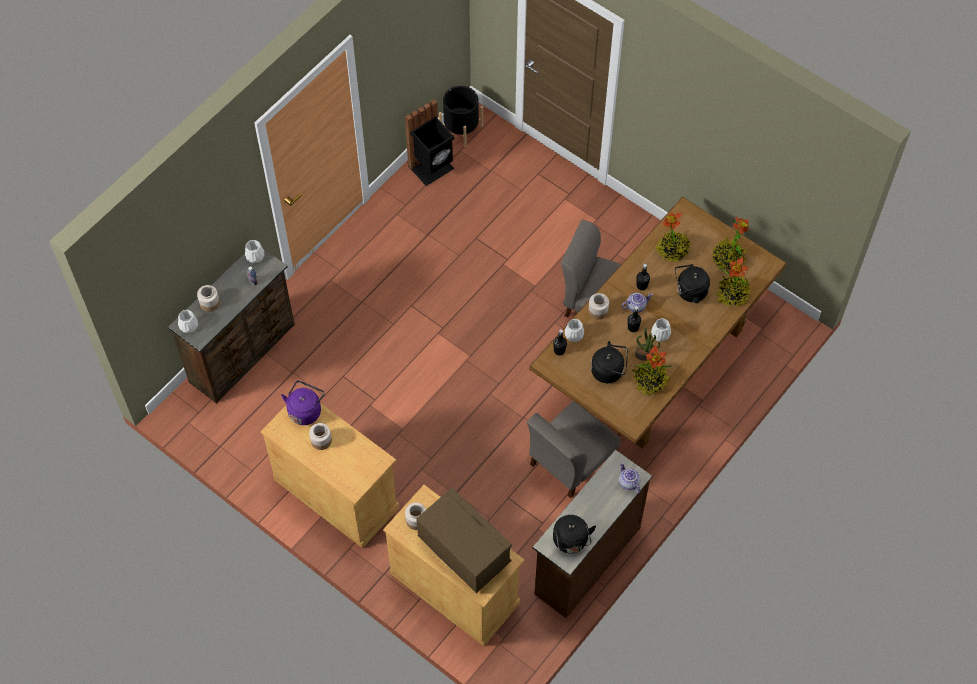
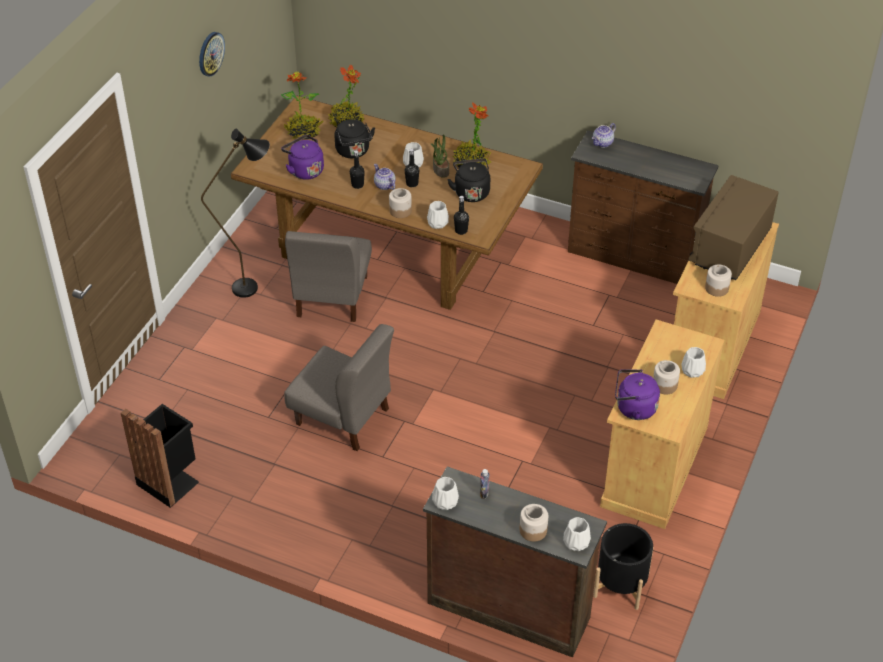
camera: 105 degrees left, 15 degrees down
(329, 466) = (692, 370): none -> white vase
(461, 129) = (100, 466): black planter -> black planter (621, 585)
(570, 461) = (531, 287): grey chair -> grey chair (343, 417)
(571, 542) = (685, 169): black kettle -> none
(626, 251) = (254, 287): none -> black floor lamp
(672, 250) = (304, 170): potted plant -> purple kettle
(725, 130) = (210, 53): none -> wall clock

